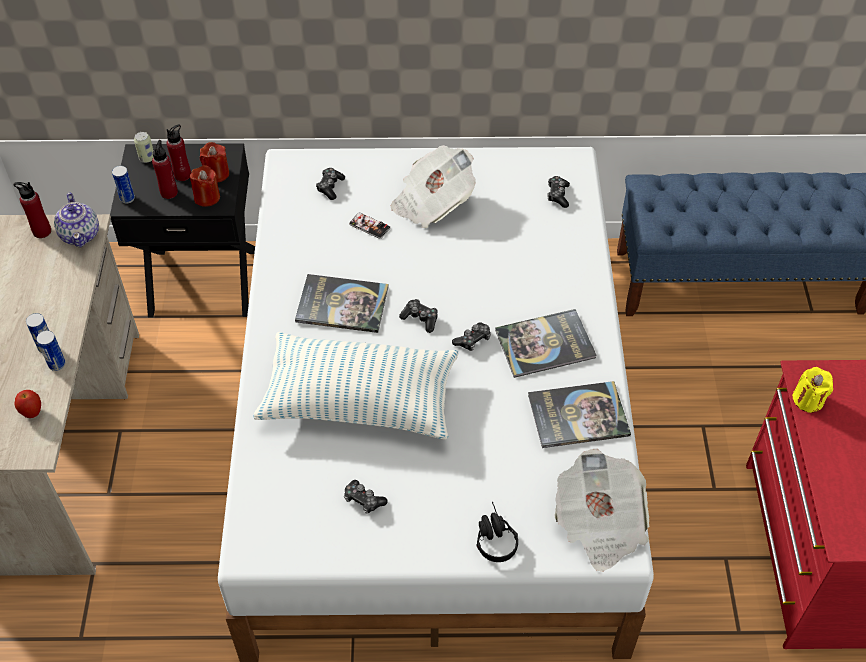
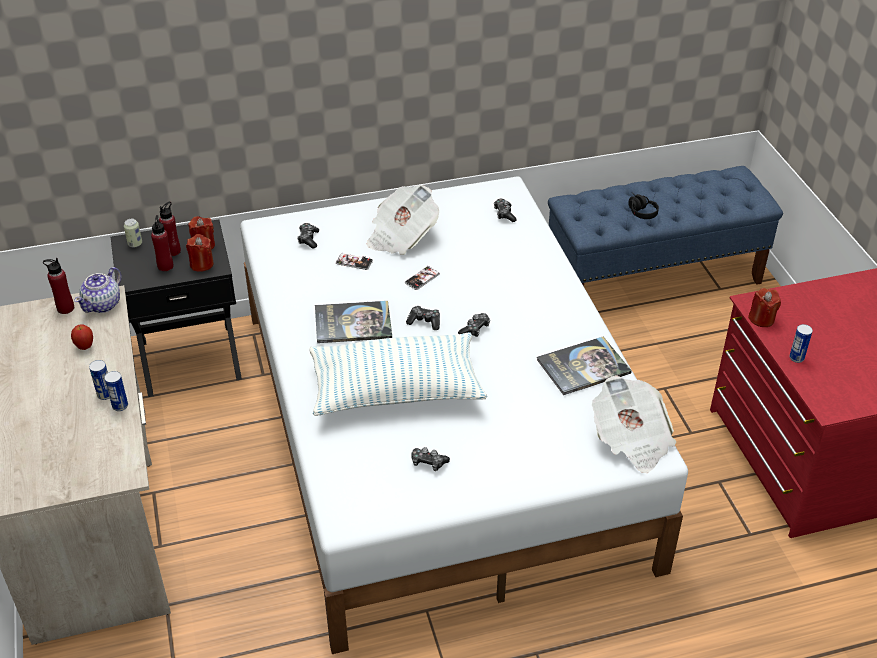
camera: 15 degrees left, 10 degrees down
(32, 413) = (112, 446): apple -> apple (85, 347)
(80, 234) = (103, 304): teapot -> teapot turned 60 degrees clockwise
(127, 198) = (128, 277): can -> can (796, 358)
(436, 262) = (422, 278): none -> phone
(493, 536) = (548, 466): black headphones -> black headphones (639, 210)
(545, 344) = (536, 321): book -> none
(808, 400) = (761, 319): yellow candle -> red candle

